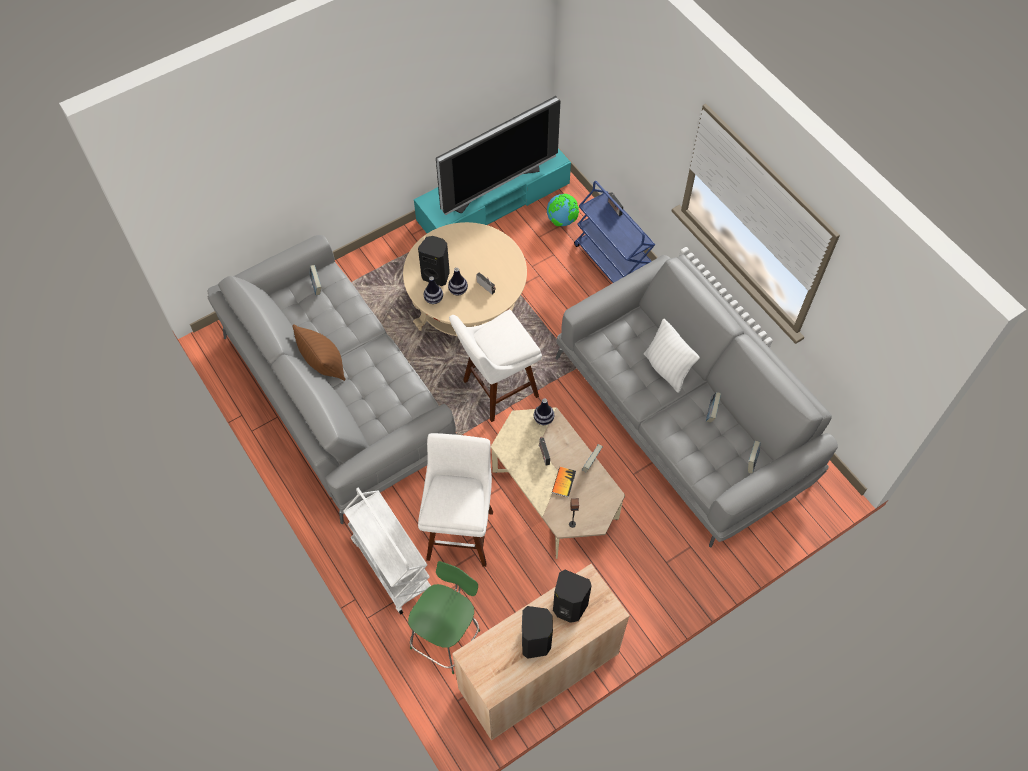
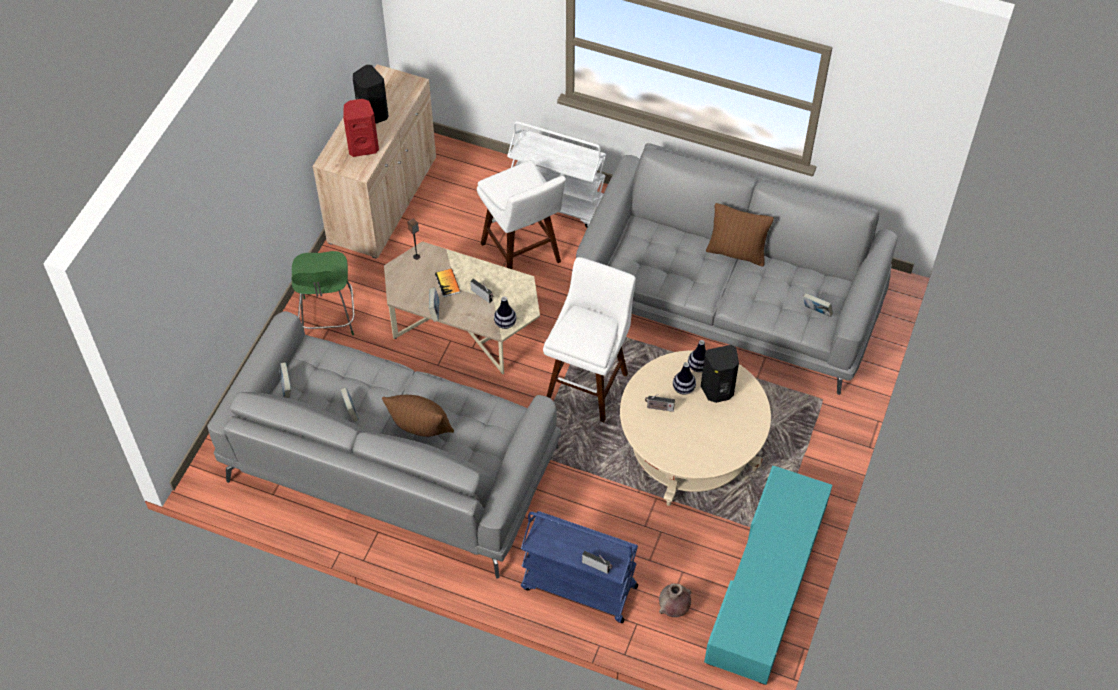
camera: 145 degrees right, 5 degrees down
(446, 637) = (472, 183): green stool -> green stool (328, 318)
(496, 186) = (762, 556): television -> none
(562, 220) = (673, 609): globe -> brown vase
(568, 607) = (363, 146): black speaker -> red speaker
(667, 369) = (420, 429): white pillow -> brown pillow

